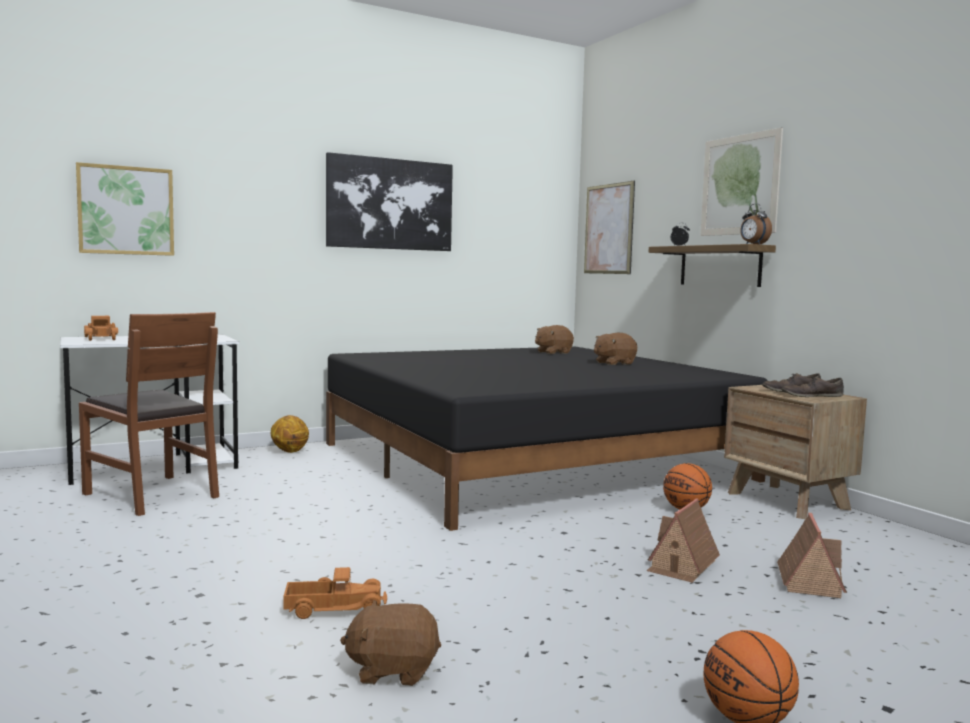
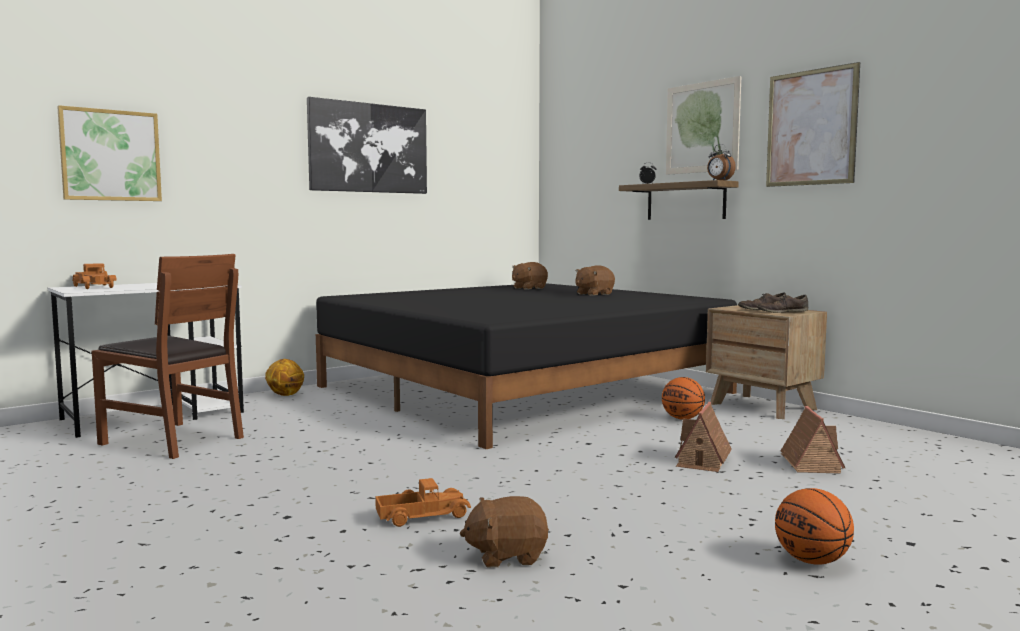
camera: 10 degrees left, 0 degrees up
(608, 229) = (572, 170): picture -> picture (811, 127)

